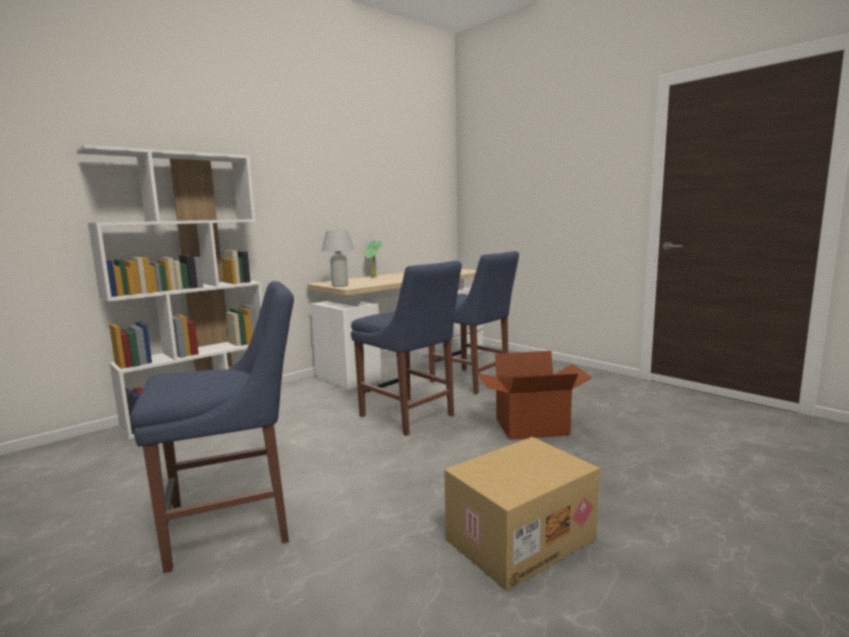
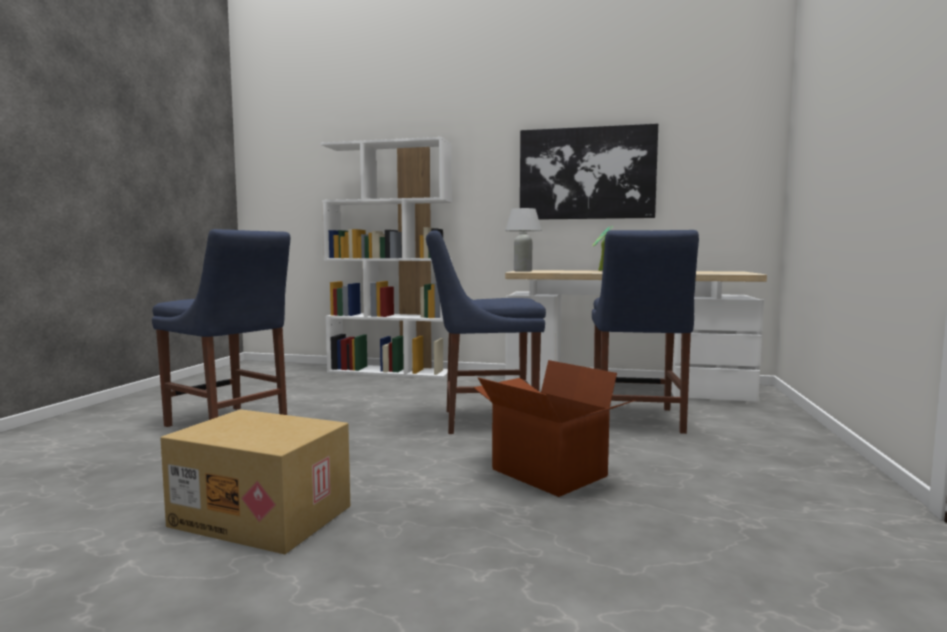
camera: 55 degrees right, 5 degrees down
(350, 196) = (586, 173): none -> picture
(409, 417) = (483, 420): blue chair -> blue chair turned 75 degrees clockwise

